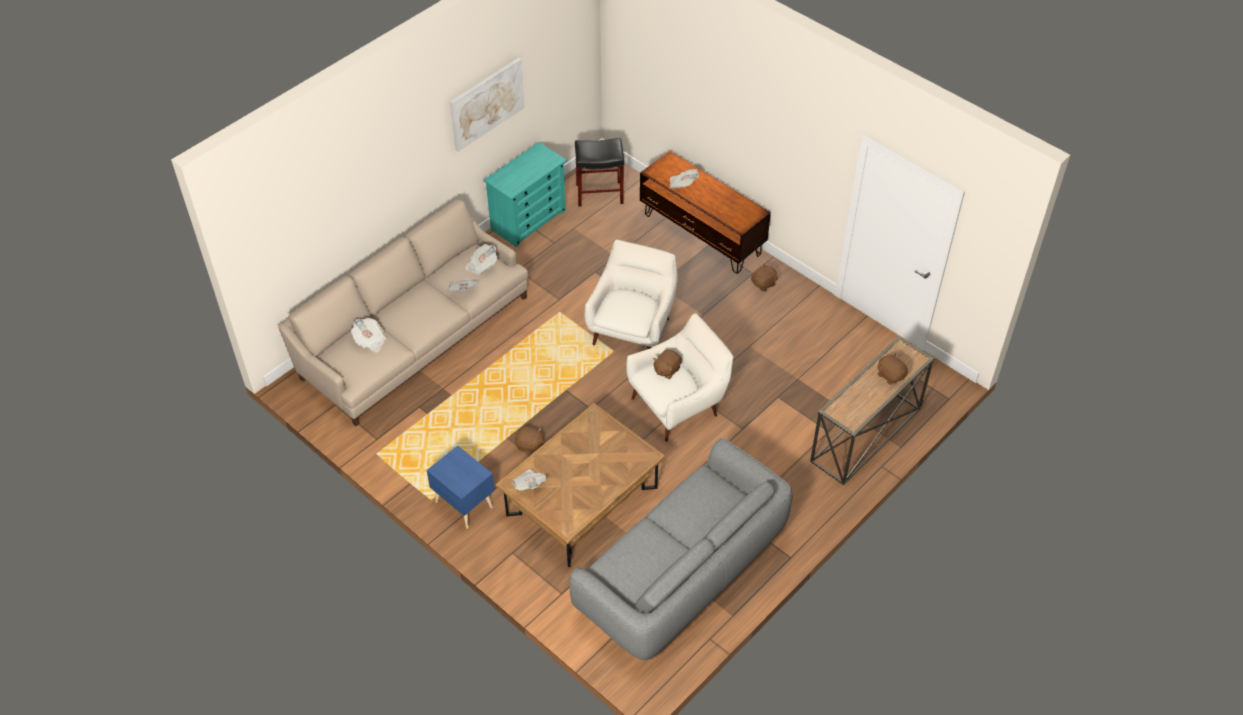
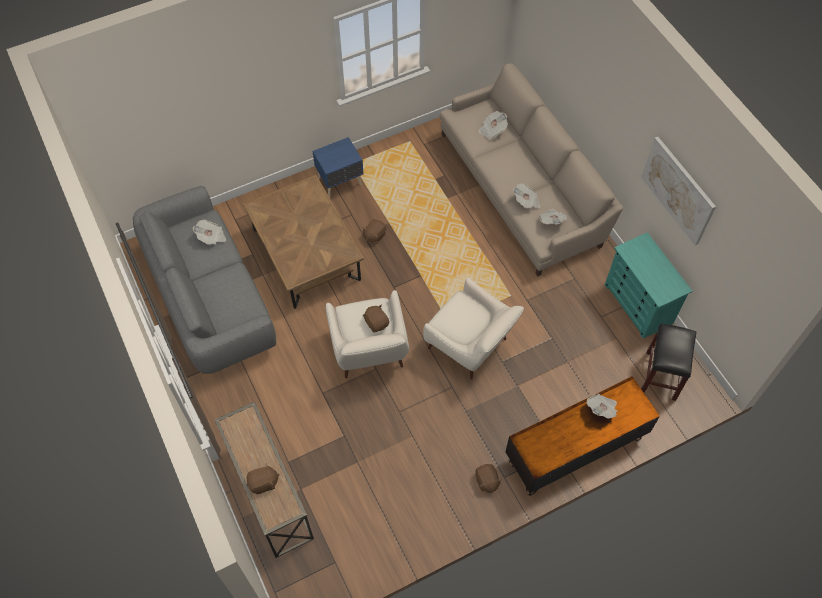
camera: 110 degrees right, 10 degrees up
(529, 485) = (304, 194): newspaper -> newspaper (211, 237)

